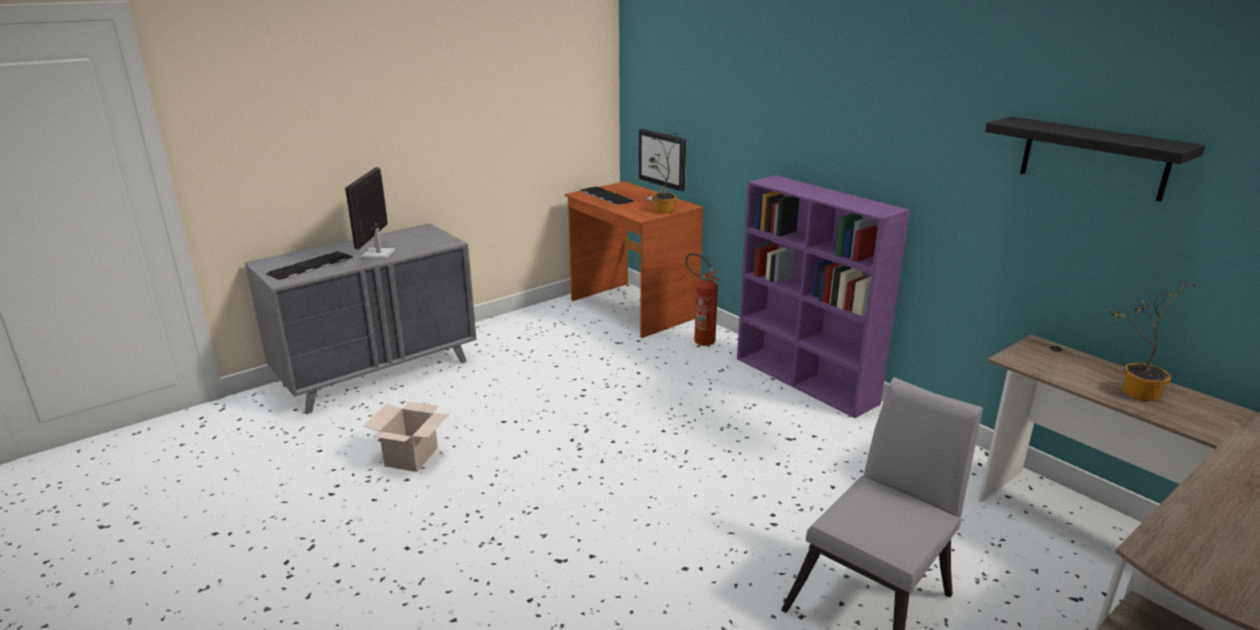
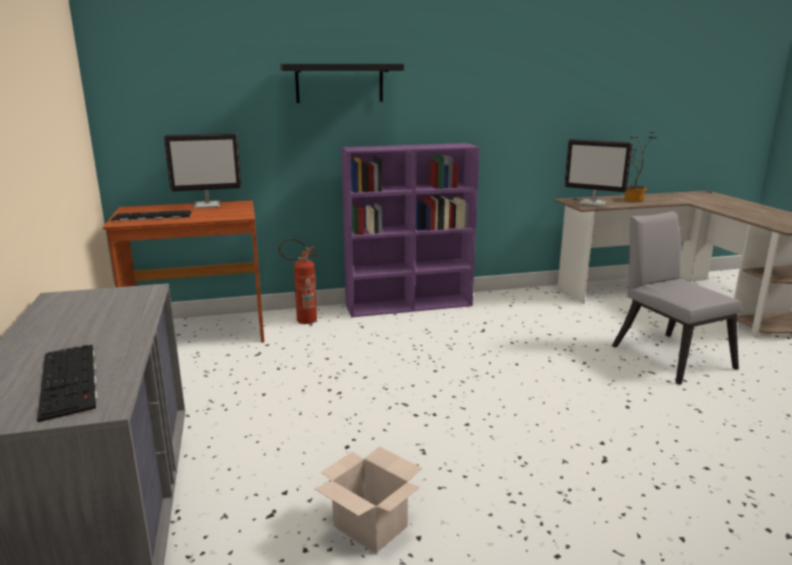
camera: 65 degrees left, 5 degrees down
(378, 255) = (112, 331): monitor -> monitor (593, 203)
(662, 211) = (240, 209): potted plant -> none
(1093, 158) = (571, 82): black shelf -> black shelf (339, 83)

